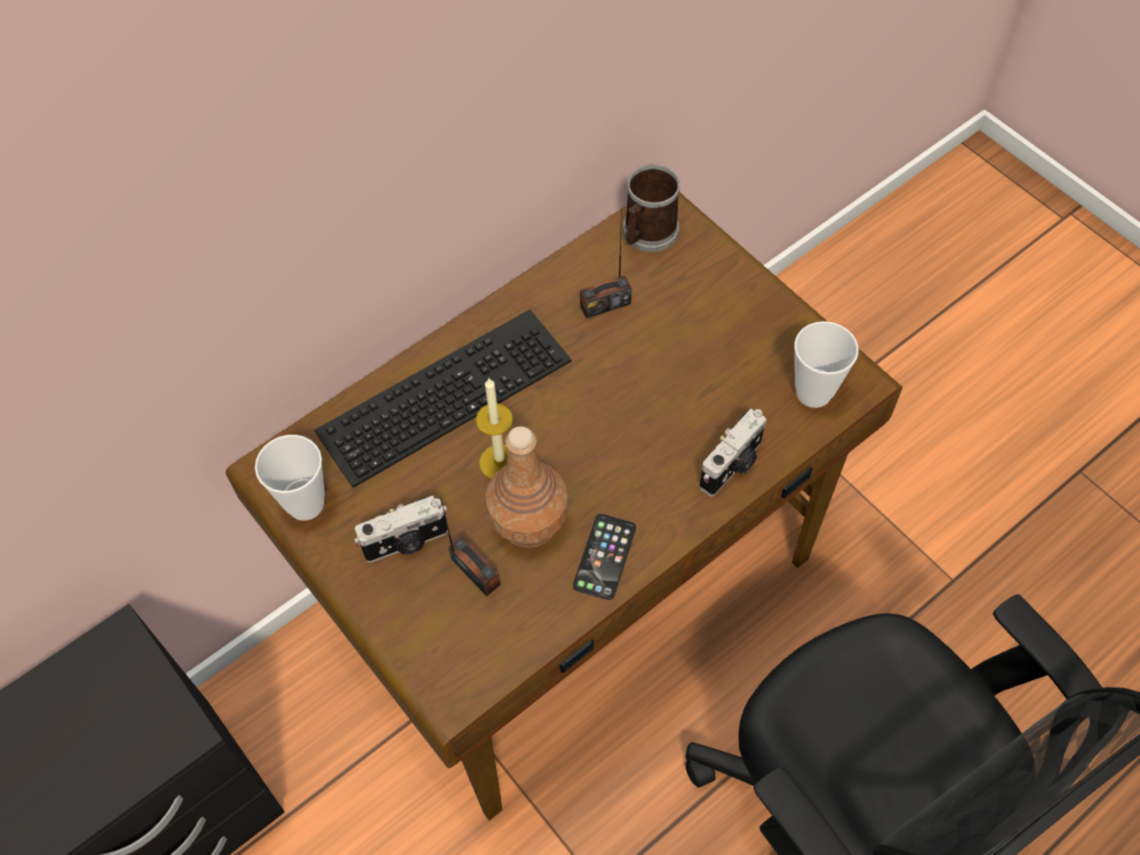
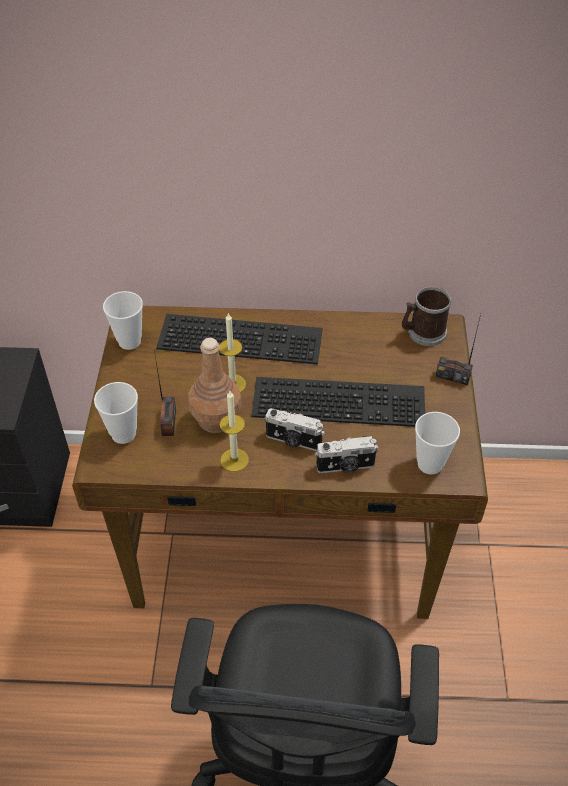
camera: 40 degrees right, 10 degrees down
(406, 543) = (153, 388): camera -> camera (293, 441)
(437, 632) = (123, 434): none -> cup
(604, 557) = (234, 460): phone -> candle
(605, 304) = (363, 350): radio -> radio (452, 376)
(643, 387) = (340, 399): none -> keyboard

